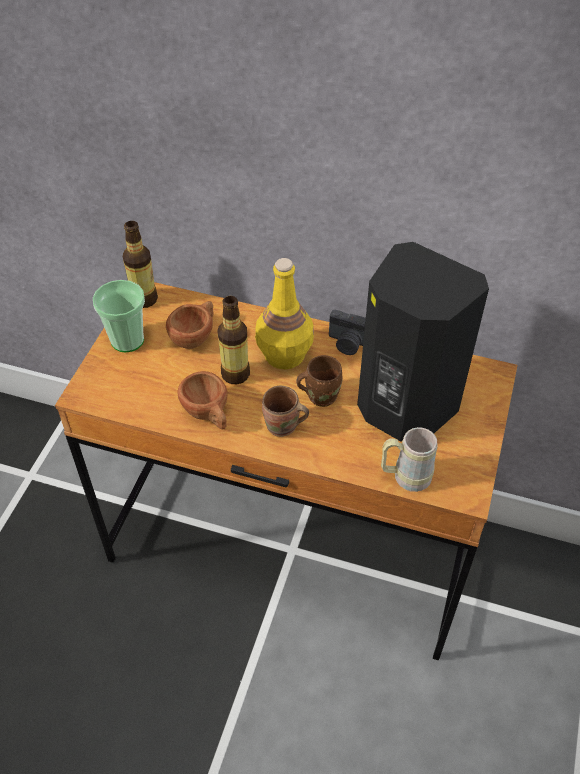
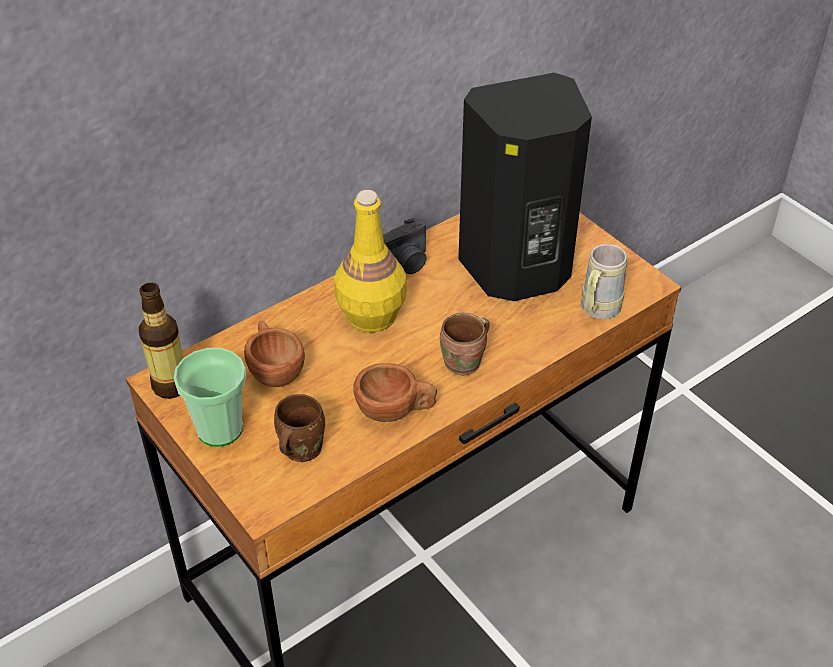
camera: 55 degrees left, 5 degrees down
(235, 374) = (361, 364): bottle -> none
(320, 395) = (448, 316): brown mug -> brown mug (299, 449)

